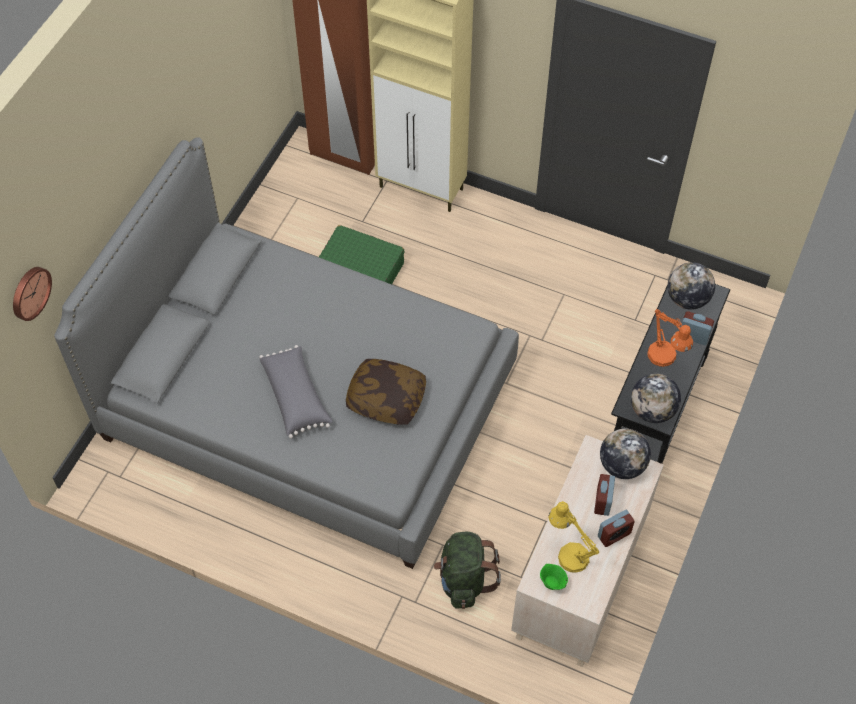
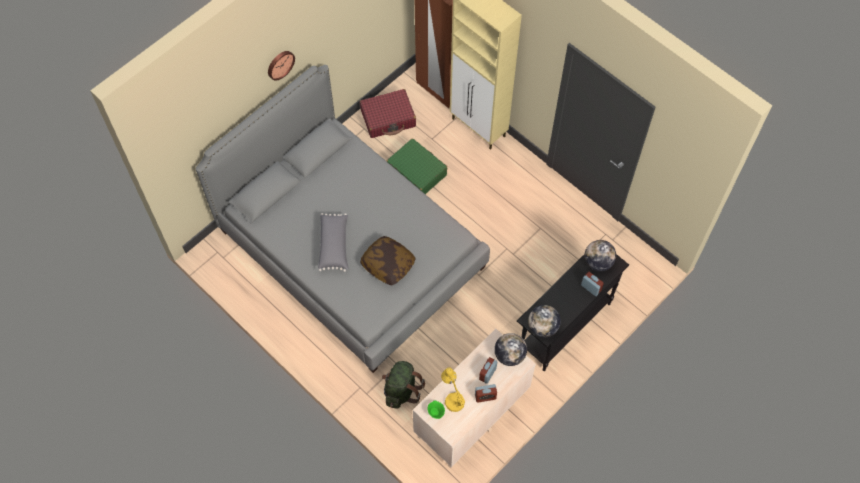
camera: 20 degrees right, 5 degrees up
(29, 292) = (183, 141): wall clock -> wall clock (280, 64)
(289, 212) = (388, 118): none -> red suitcase
(665, 359) = (565, 297): orange table lamp -> none

